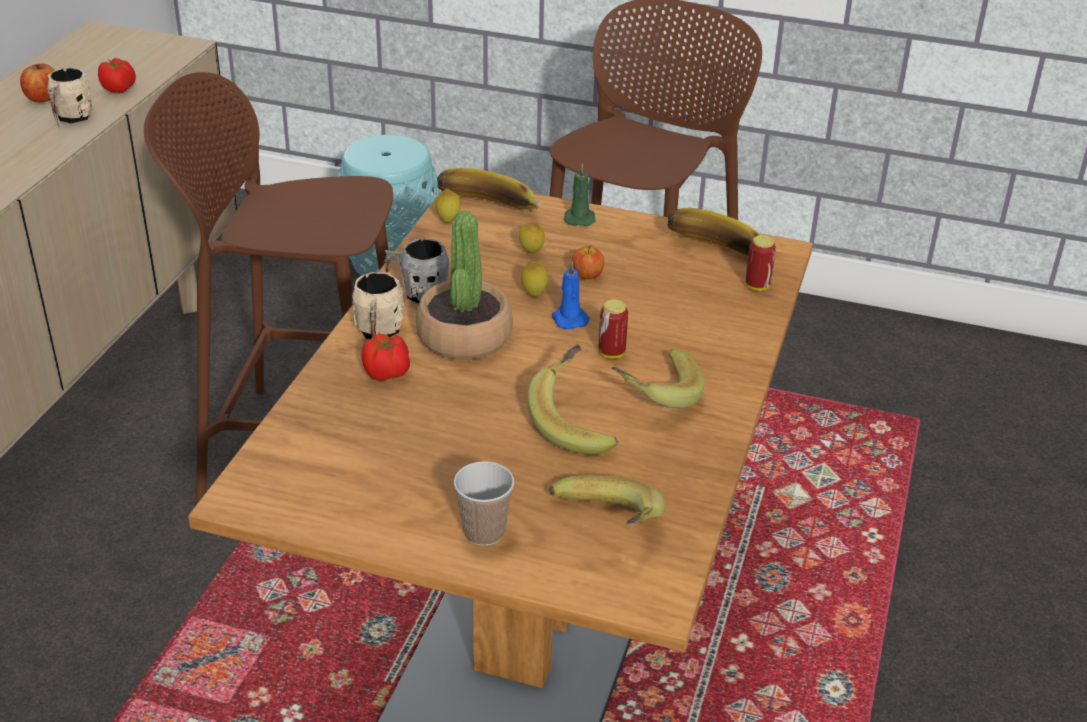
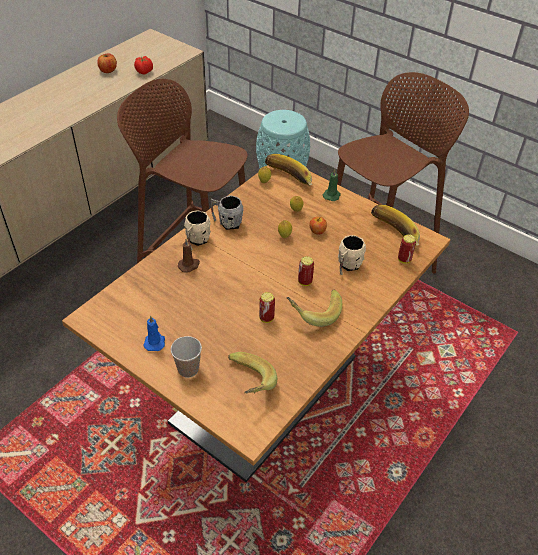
camera: 20 degrees right, 10 degrees up
(71, 118) = (114, 85): beige mug -> beige mug (347, 266)
(387, 373) = (189, 265): tomato -> brown candle
(464, 336) = (236, 253): potted plant -> none
(569, 319) = (294, 255): blue candle -> blue candle (155, 342)
(578, 422) = (266, 318): banana -> can

